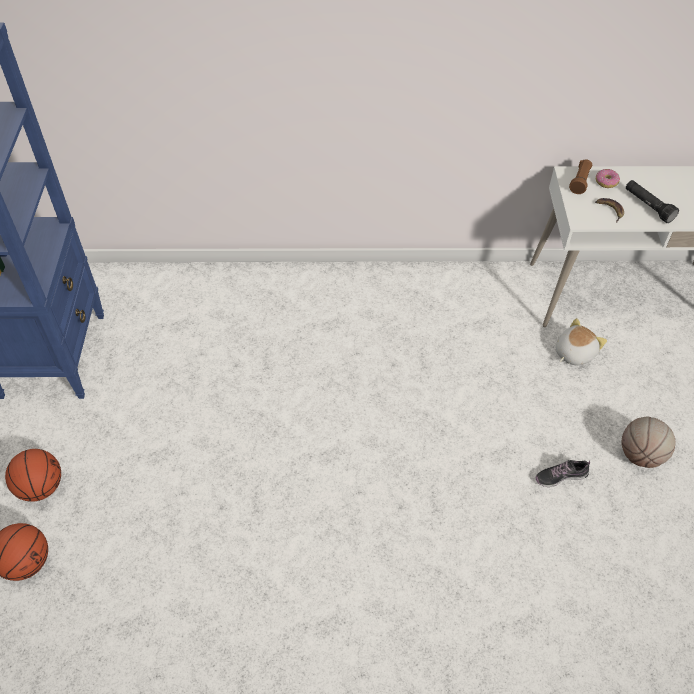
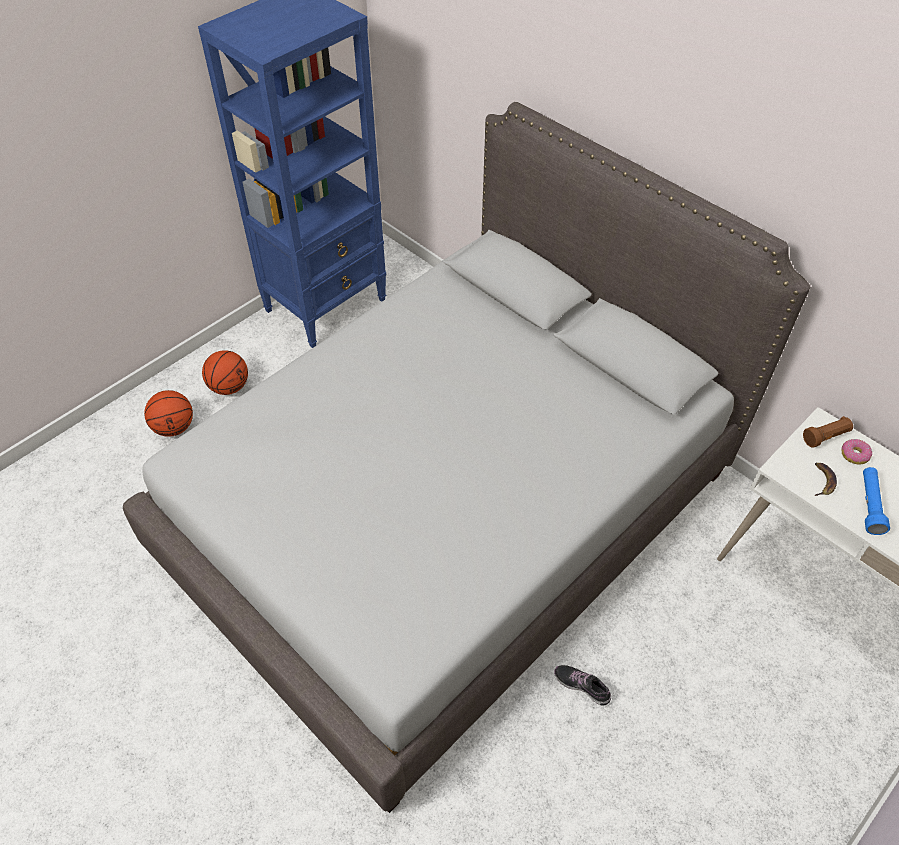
camera: 45 degrees right, 0 degrees up
(347, 438) = (450, 514): none -> grey bed
(573, 353) = (719, 602): plush toy -> none
(641, 455) = (677, 734): basketball -> none
(648, 206) = (869, 505): black flashlight -> blue flashlight

